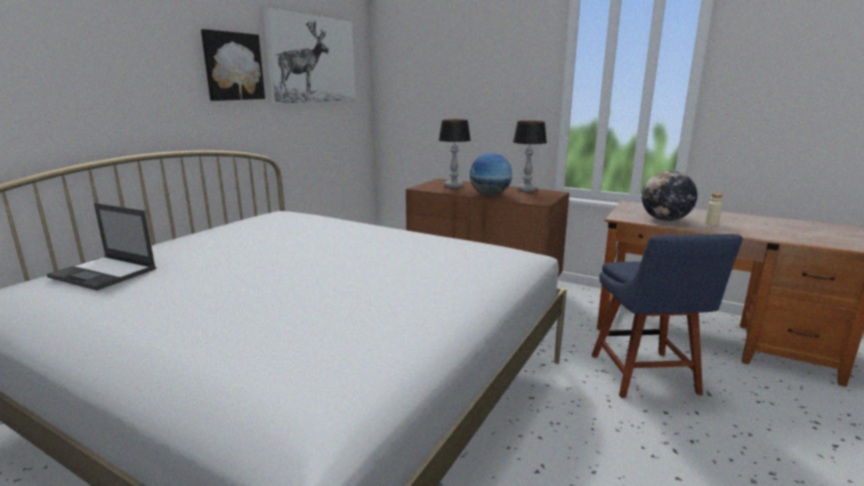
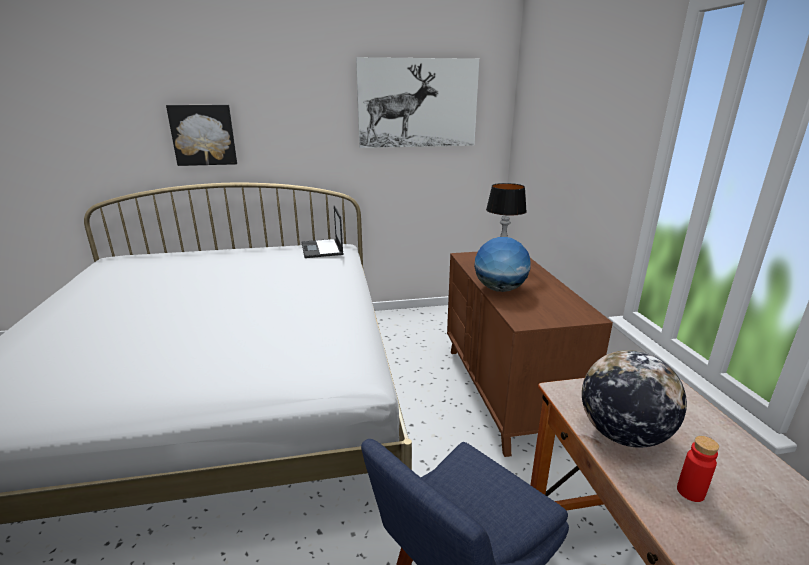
camera: 50 degrees right, 5 degrees up
(104, 273) = (151, 262): laptop -> laptop (322, 249)
(232, 66) = (318, 114): picture -> picture (203, 135)
(526, 190) = (564, 298): table lamp -> none
(711, 224) = (690, 492): beige bottle -> red bottle

